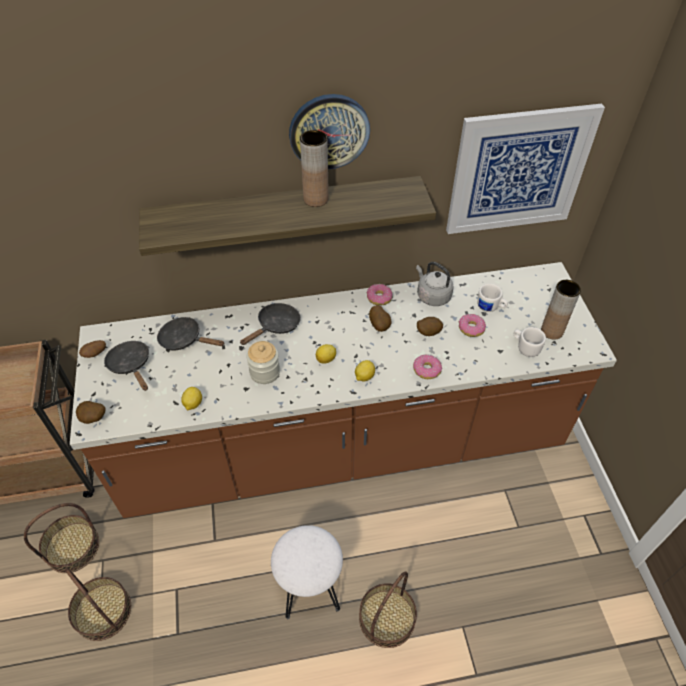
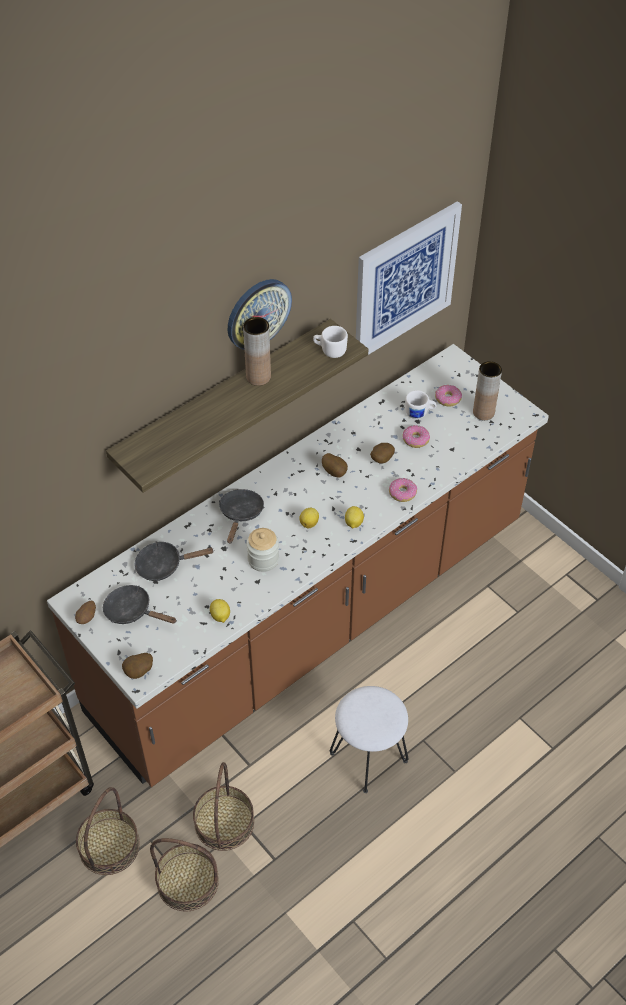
camera: 30 degrees left, 0 degrees up
(379, 298) = (315, 446): donut -> donut (447, 399)
(386, 618) = (452, 745): basket -> basket (224, 822)
(432, 295) = (362, 424): grey kettle -> none
(525, 347) = (471, 437): white mug -> white mug (330, 350)

